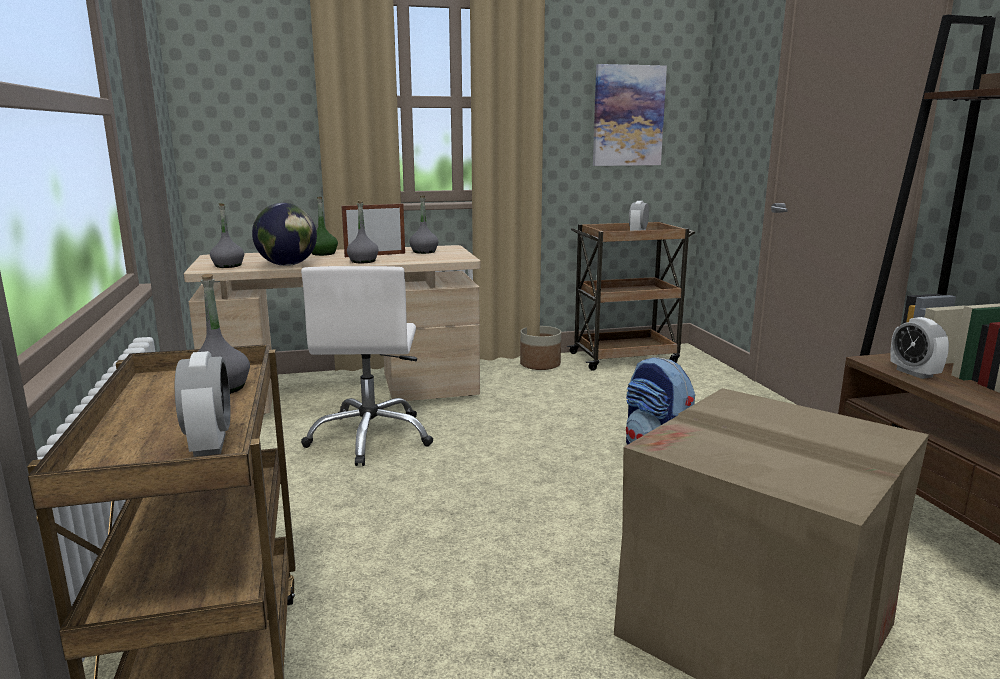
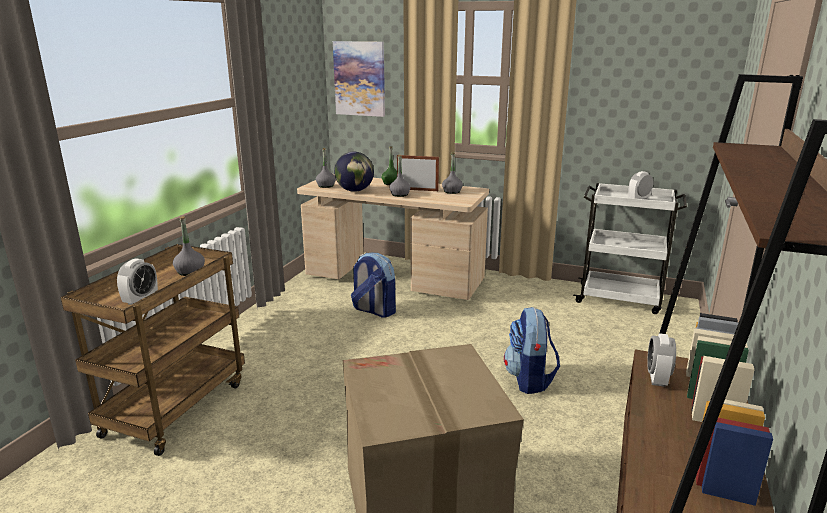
camera: 35 degrees right, 5 degrees up
(371, 437) = (374, 310): white office chair -> backpack
(540, 364) = (545, 287): planter -> none
(625, 358) = (620, 298): brown cart -> white cart
(628, 116) = (653, 96): picture -> picture (360, 78)

